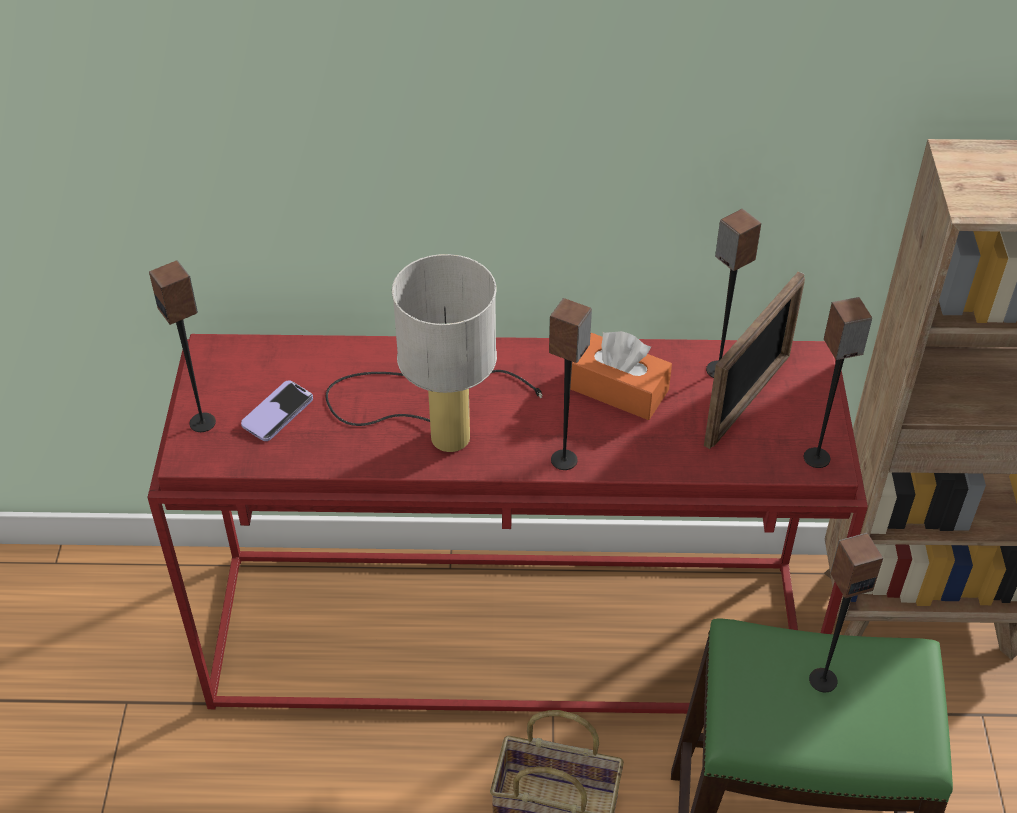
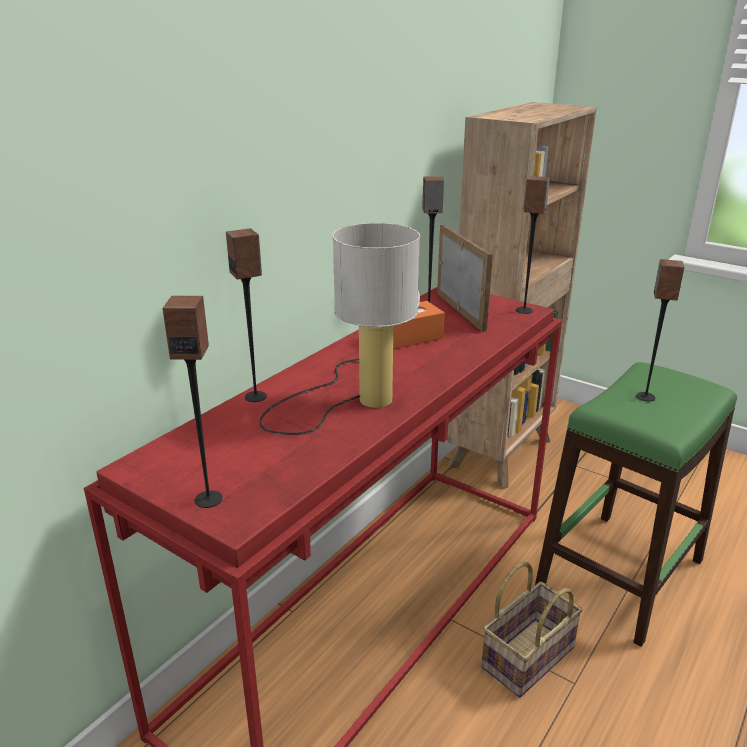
camera: 55 degrees left, 20 degrees down
(277, 412) = (252, 458): phone -> none
(564, 460) = (445, 371): speaker -> speaker (256, 396)

